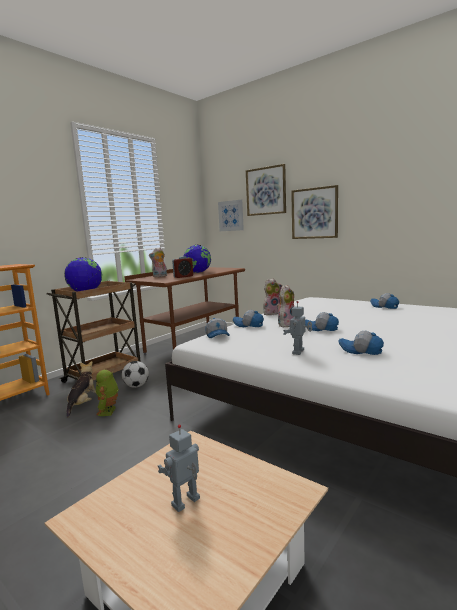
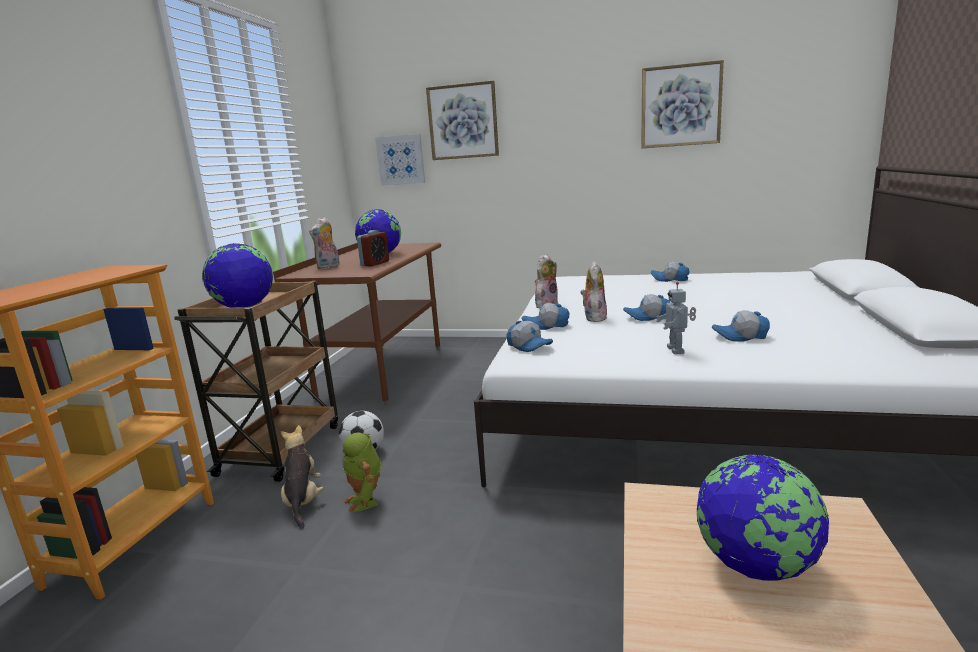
camera: 25 degrees left, 5 degrees up
(186, 503) = (756, 566): toy robot -> globe
(314, 213) = (544, 156): picture -> picture (680, 106)

